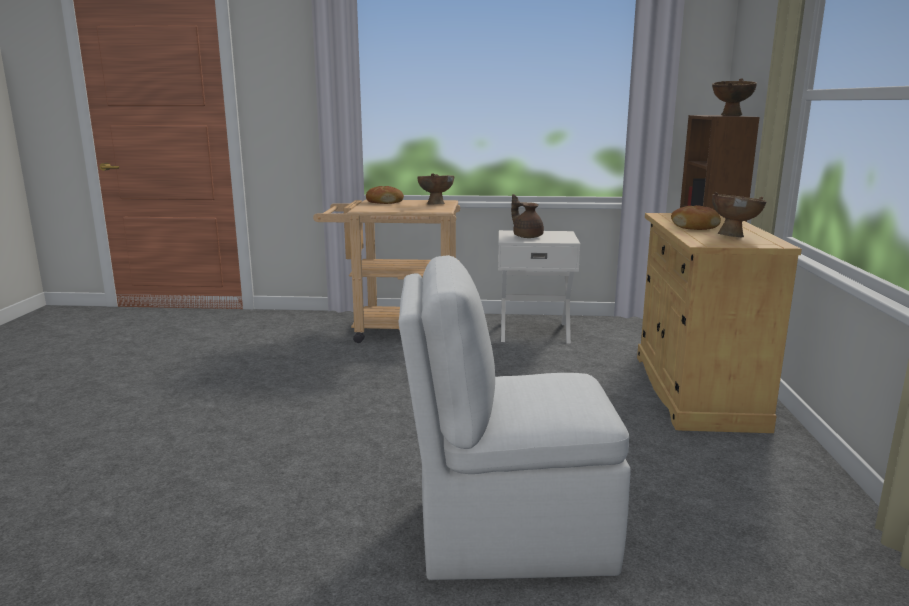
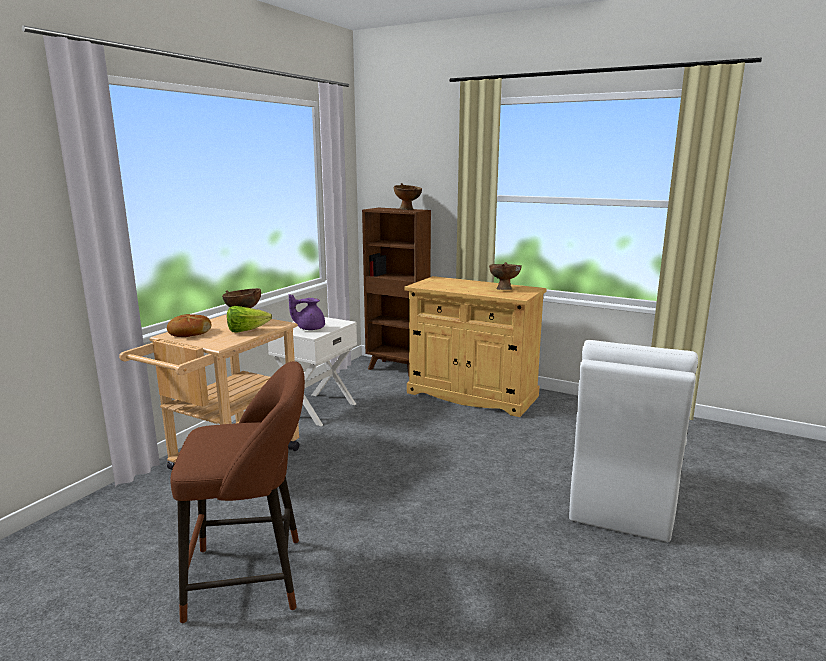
camera: 65 degrees left, 0 degrees up
(249, 378) = (254, 577): none -> brown stool
(407, 208) = (246, 331): none -> lettuce
(527, 236) = (309, 328): brown teapot -> purple teapot
(695, 226) = (468, 288): bread -> none

